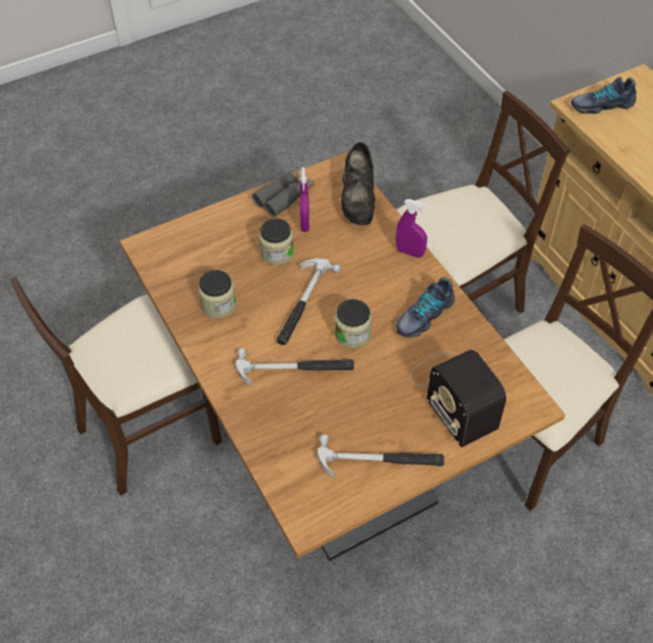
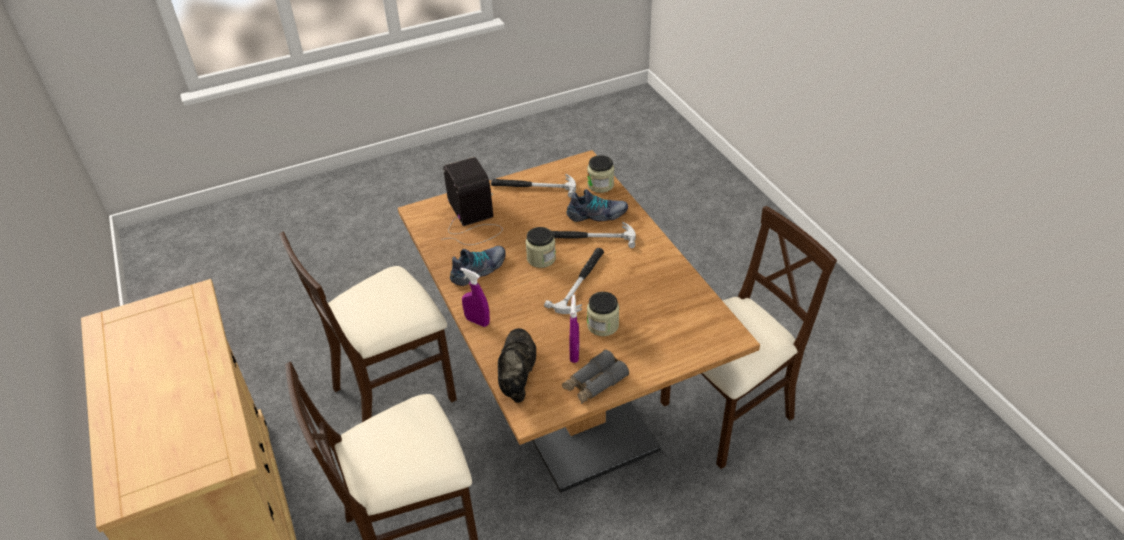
camera: 175 degrees left, 10 degrees down
(219, 305) = (654, 283): jar -> jar (600, 185)
(601, 105) = (199, 457): shoe -> shoe (597, 215)

